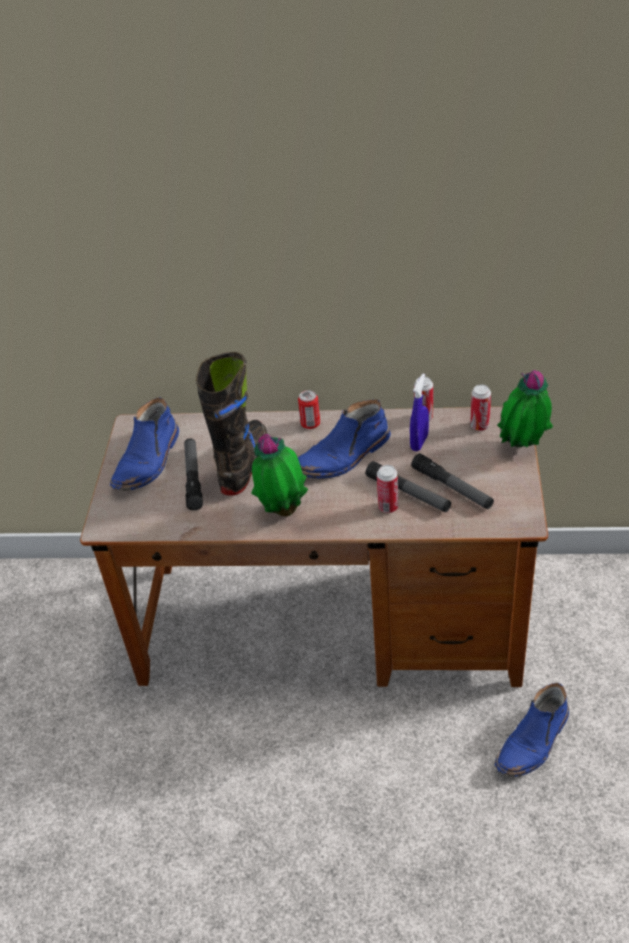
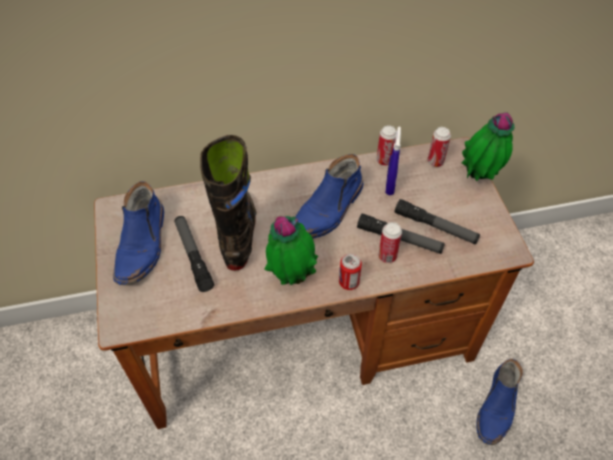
camera: 20 degrees left, 10 degrees up
(310, 424) = (286, 181): can -> can (349, 282)

